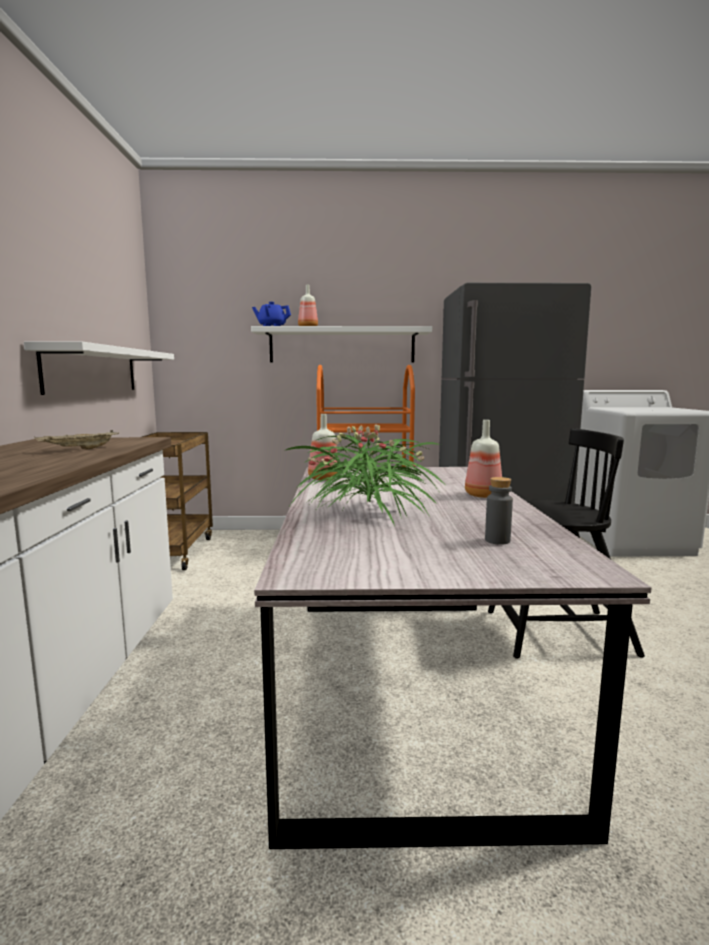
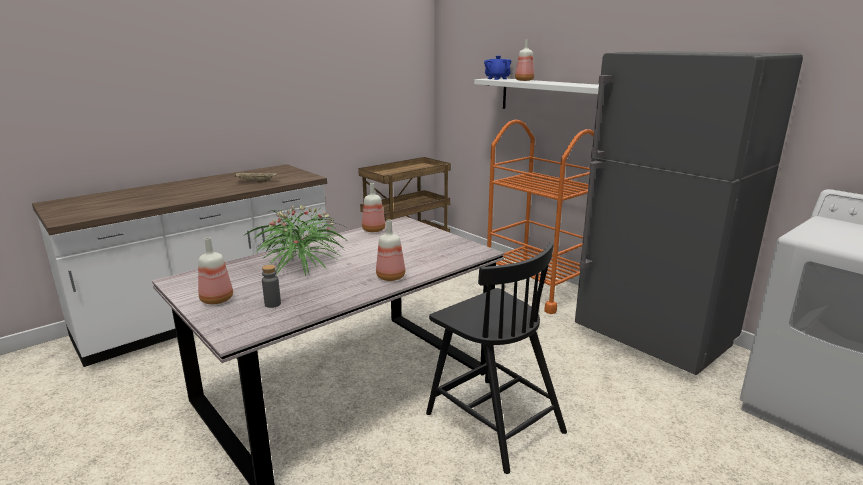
camera: 50 degrees right, 10 degrees up
(93, 370) = (348, 116): white shelf -> none
(437, 562) = (217, 300): none -> bottle

